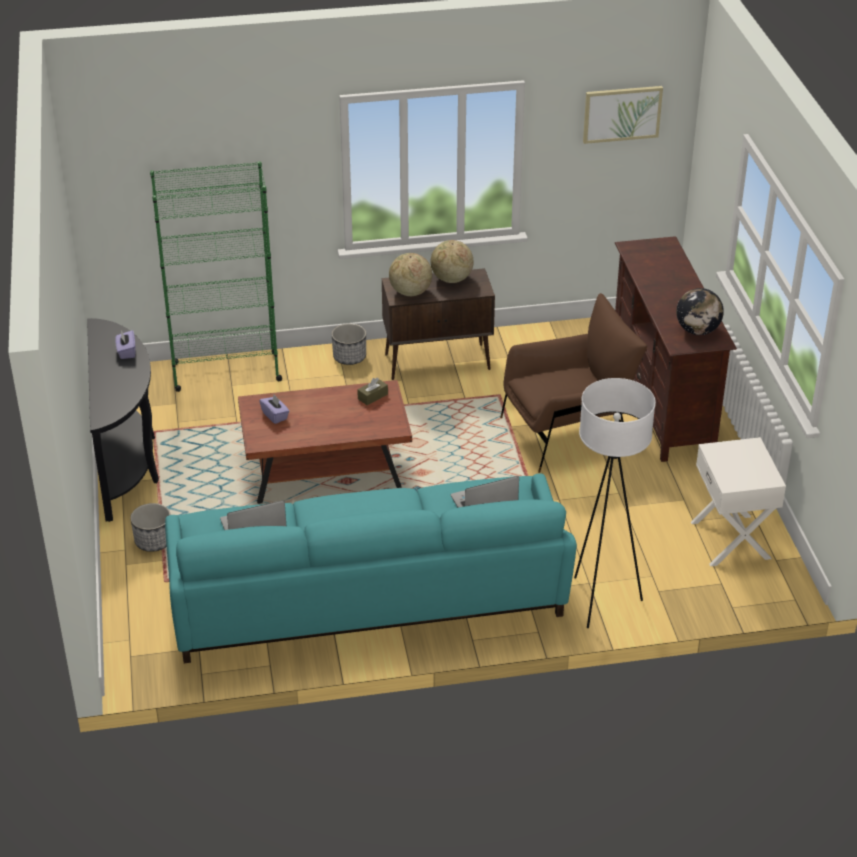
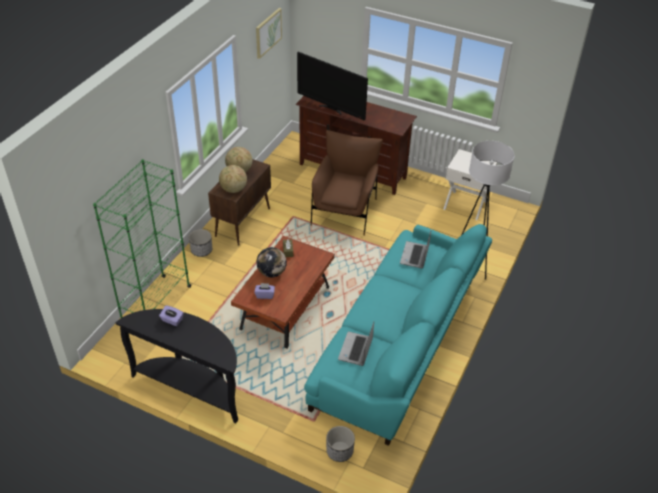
camera: 55 degrees left, 5 degrees up
(153, 541) = (274, 409): planter -> planter (339, 451)
(644, 273) = (331, 109): none -> television
(697, 330) = (392, 118): globe -> globe (272, 273)

